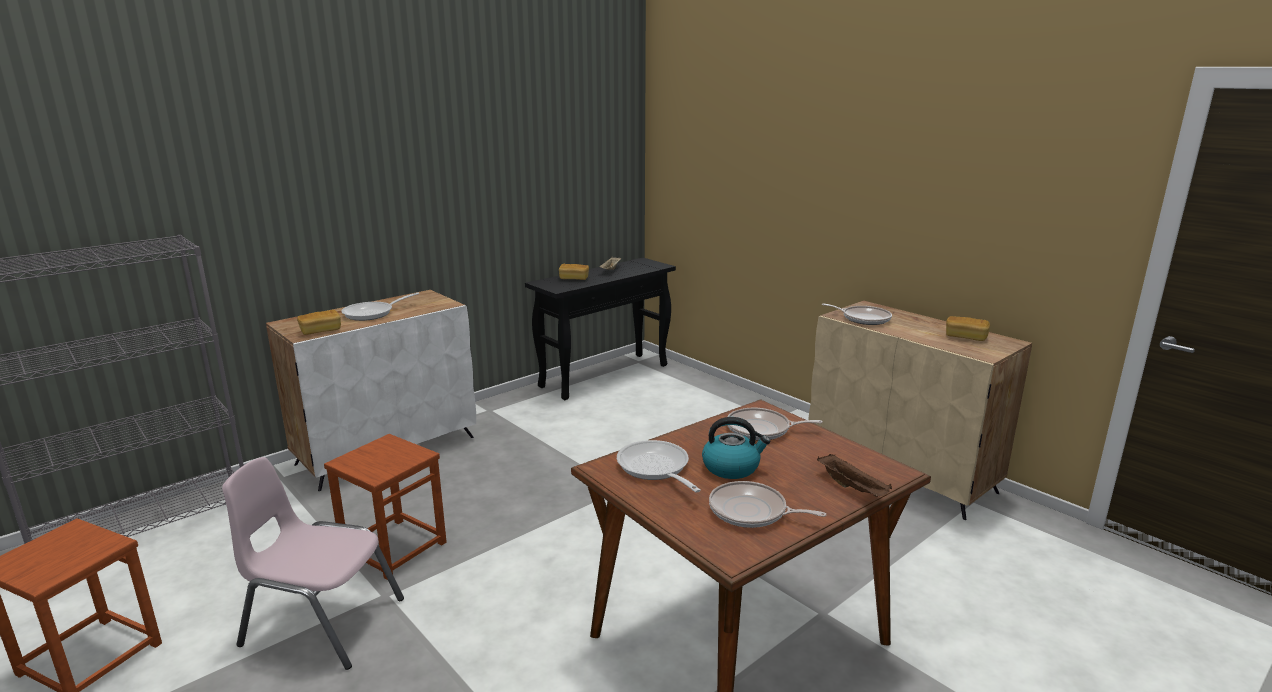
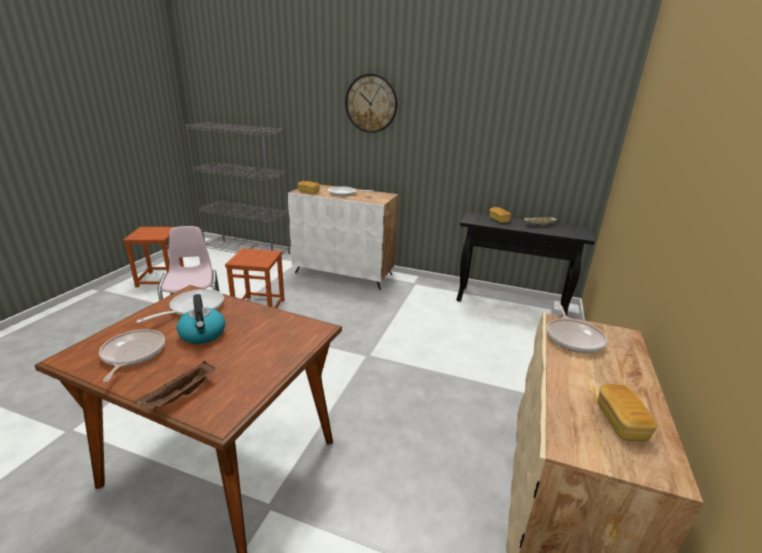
camera: 60 degrees right, 5 degrees up
(360, 160) = (371, 103): none -> wall clock
(761, 430) = (276, 335): frying pan -> none

